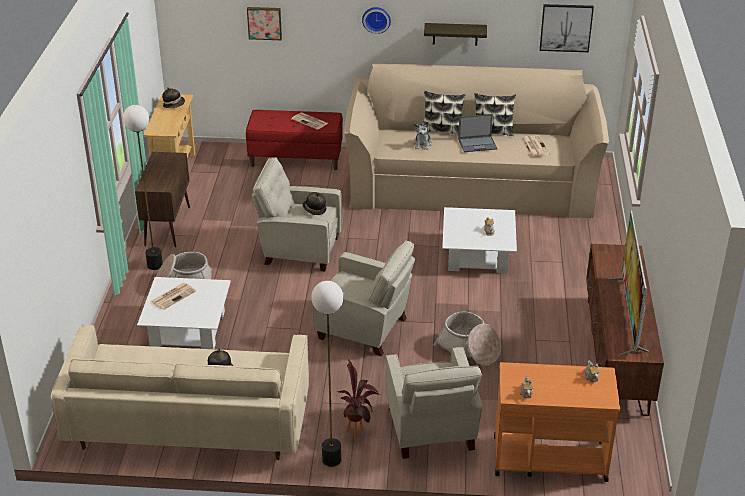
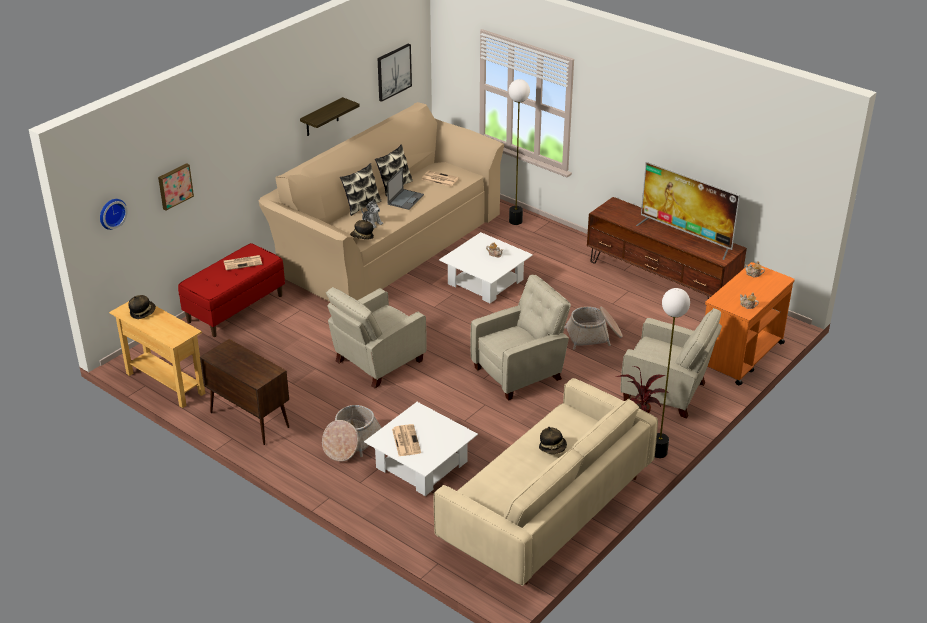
camera: 55 degrees left, 0 degrees up
(154, 265) = (302, 449): floor lamp -> floor lamp (515, 221)
(314, 210) = (383, 315): hat -> hat (362, 237)
(376, 19) = (264, 134): wall clock -> wall clock (111, 213)

